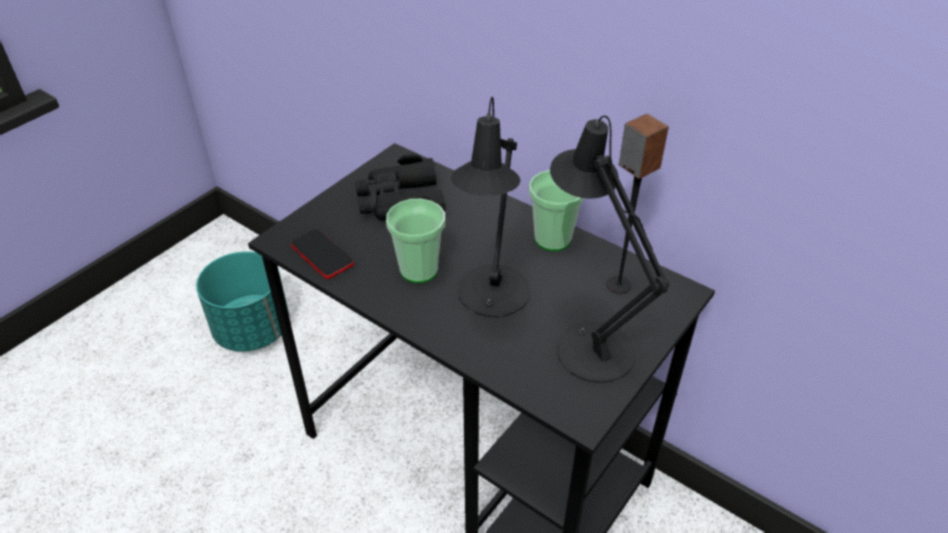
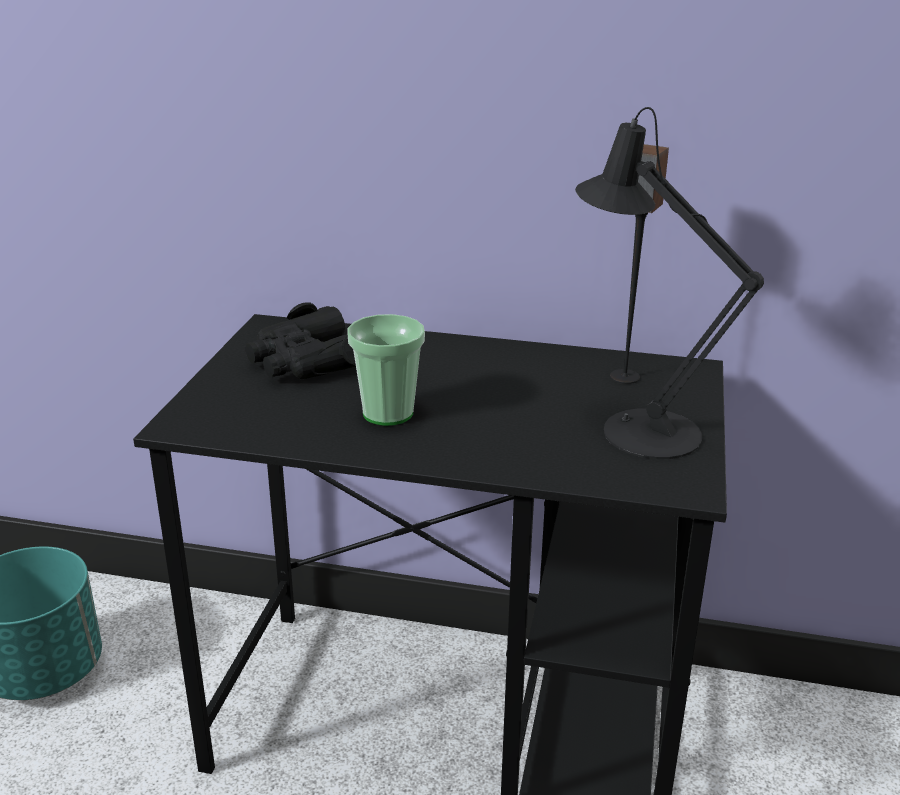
camera: 25 degrees left, 15 degrees down
(322, 255) = (249, 426): phone -> none
(491, 298) = (497, 418): black table lamp -> none
(552, 239) = (519, 356): cup -> none

